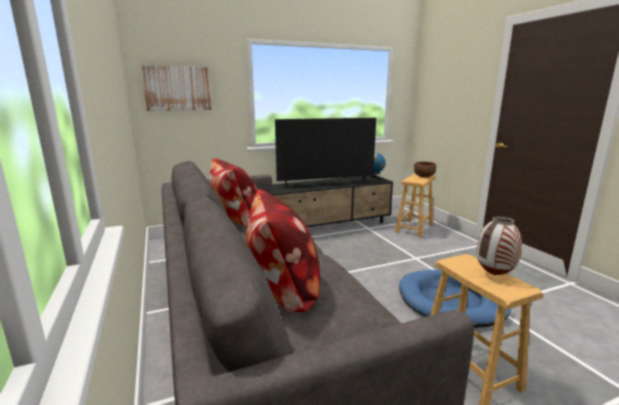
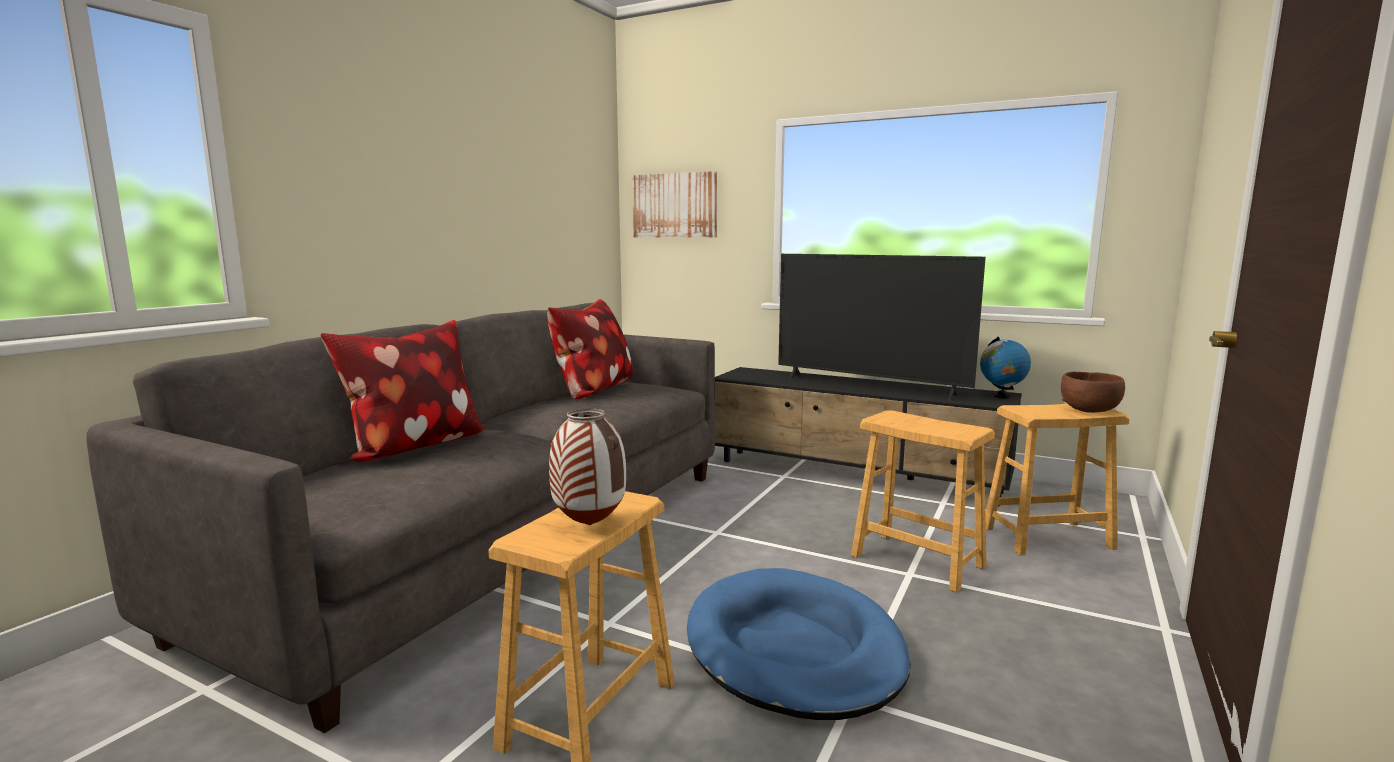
camera: 50 degrees right, 5 degrees down
(407, 252) = (917, 560): none -> brown stool

